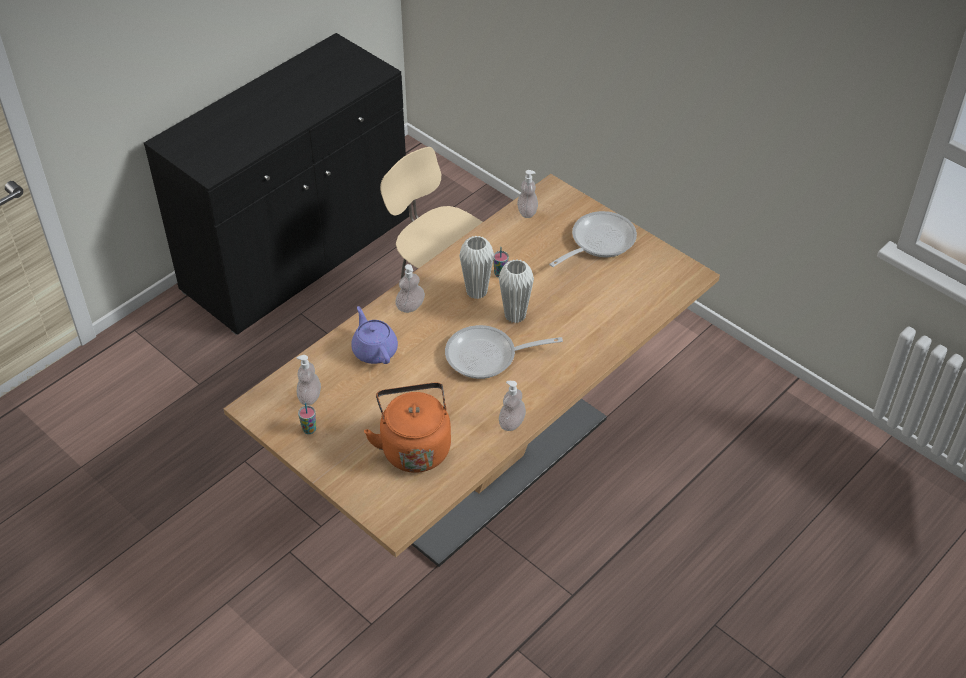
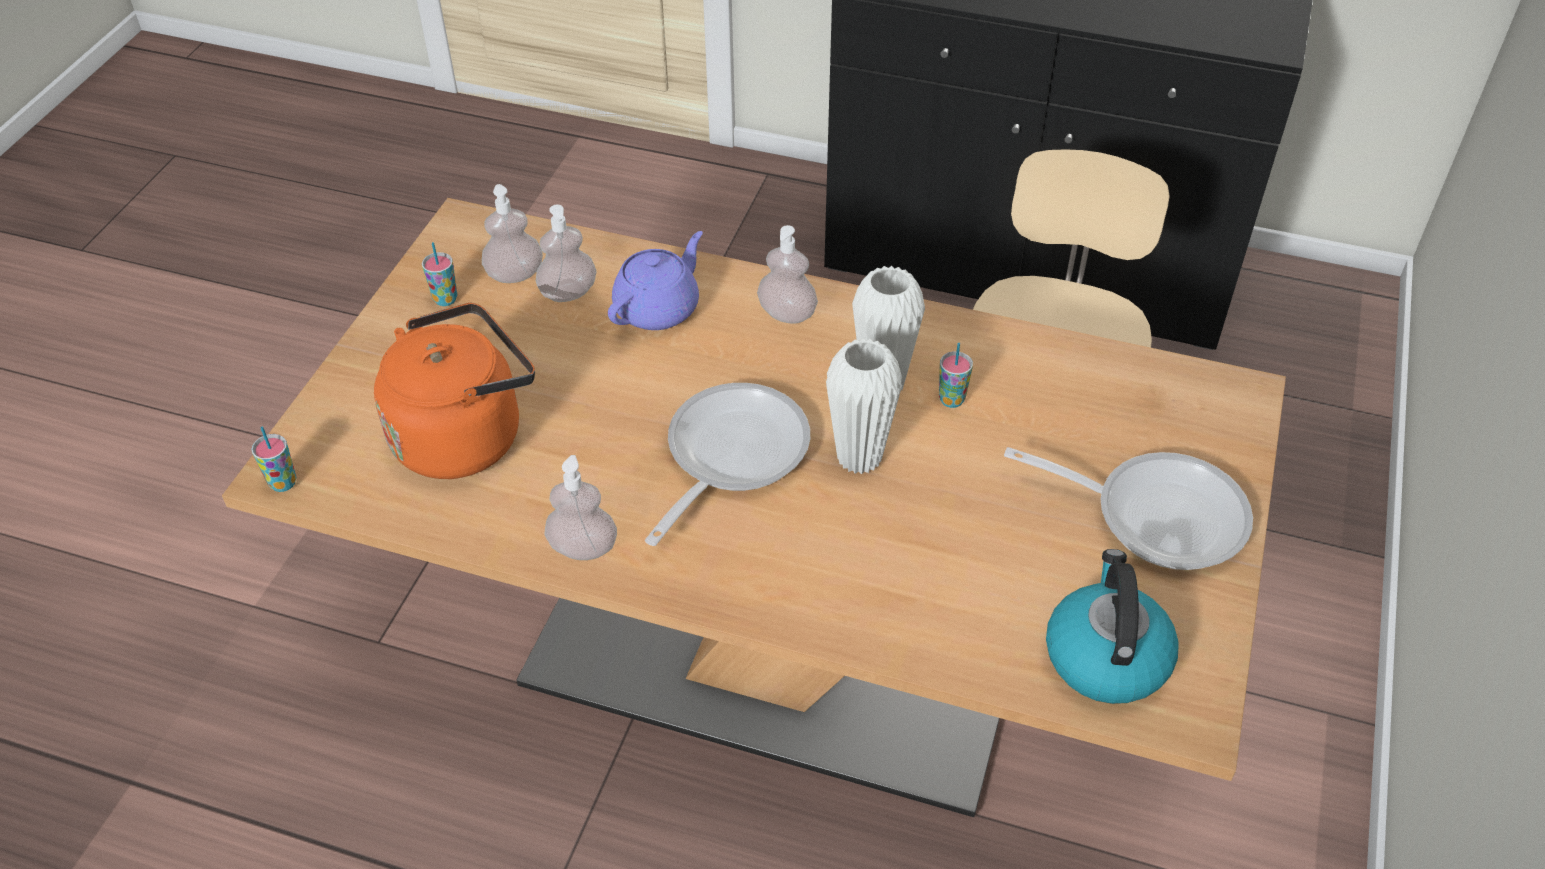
camera: 65 degrees right, 0 degrees up
(402, 525) = (283, 483): none -> cup
(487, 356) = (730, 455): frying pan -> frying pan turned 60 degrees clockwise
(527, 212) = (1147, 379): soap dispenser -> soap dispenser (568, 292)
(655, 285) = (1105, 656): none -> kettle

